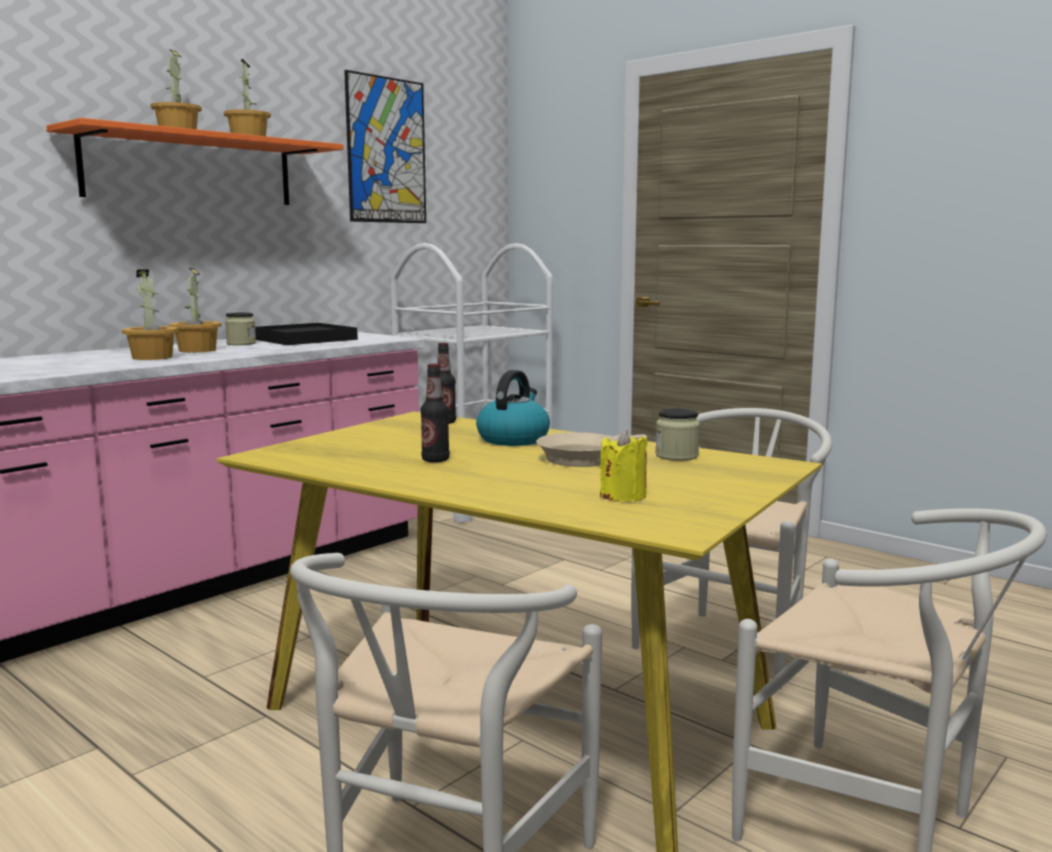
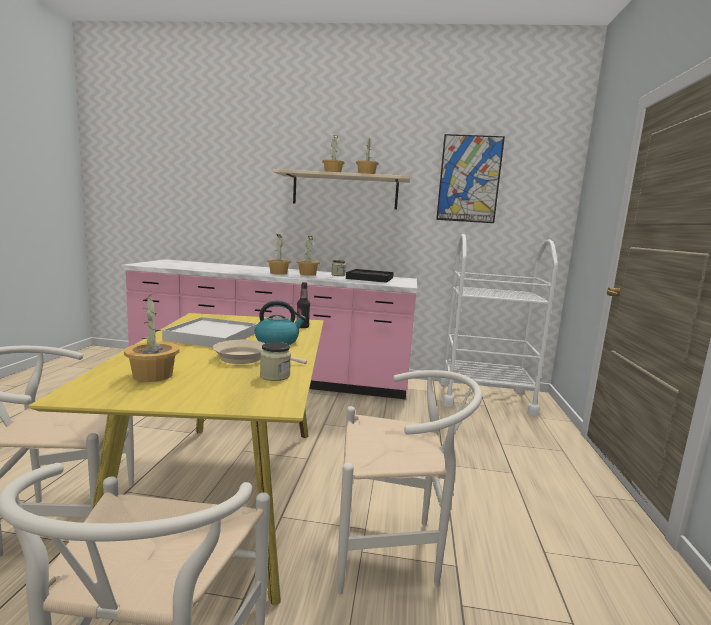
camera: 55 degrees right, 0 degrees up
(191, 170) = (345, 191): orange shelf -> beige shelf
(435, 460) = (212, 336): bottle -> white tray
(623, 496) = (154, 375): yellow candle -> potted plant

